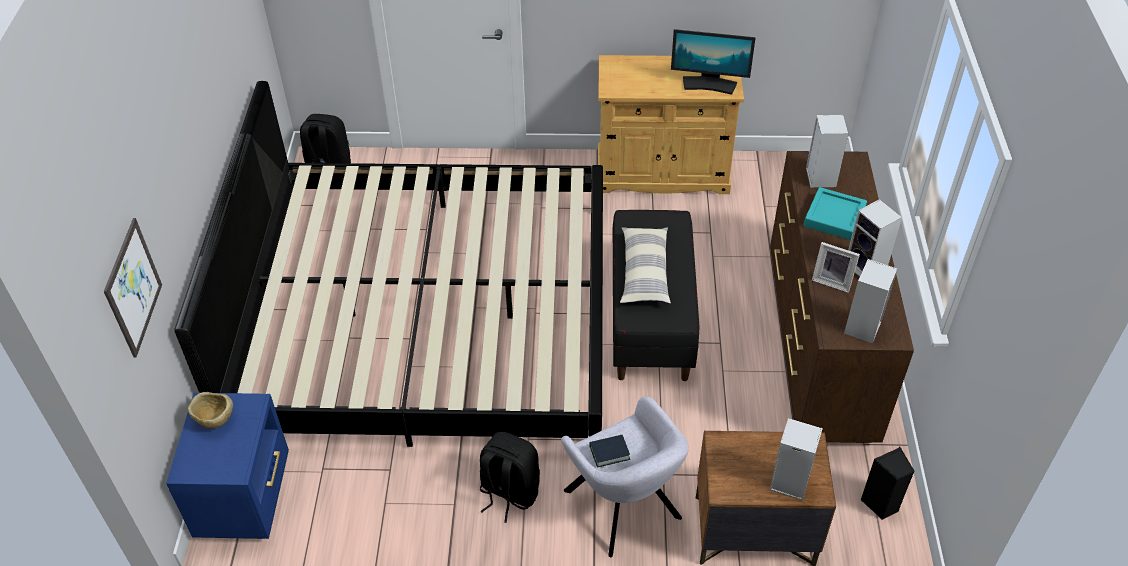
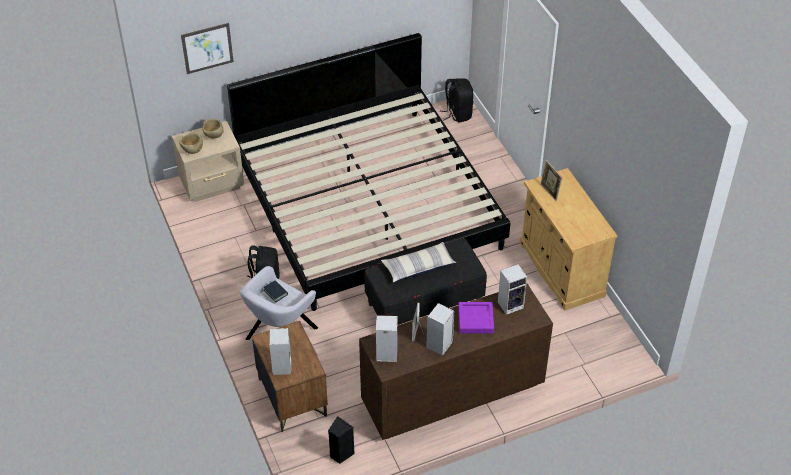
camera: 65 degrees right, 0 degrees up
(227, 462) = (192, 150): none -> beige bowl
(246, 497) = (213, 184): blue nightstand -> beige nightstand
(632, 83) = (549, 192): none -> picture frame
(709, 84) = (574, 229): monitor -> none
(834, 217) = (475, 320): turquoise tray -> purple tray

